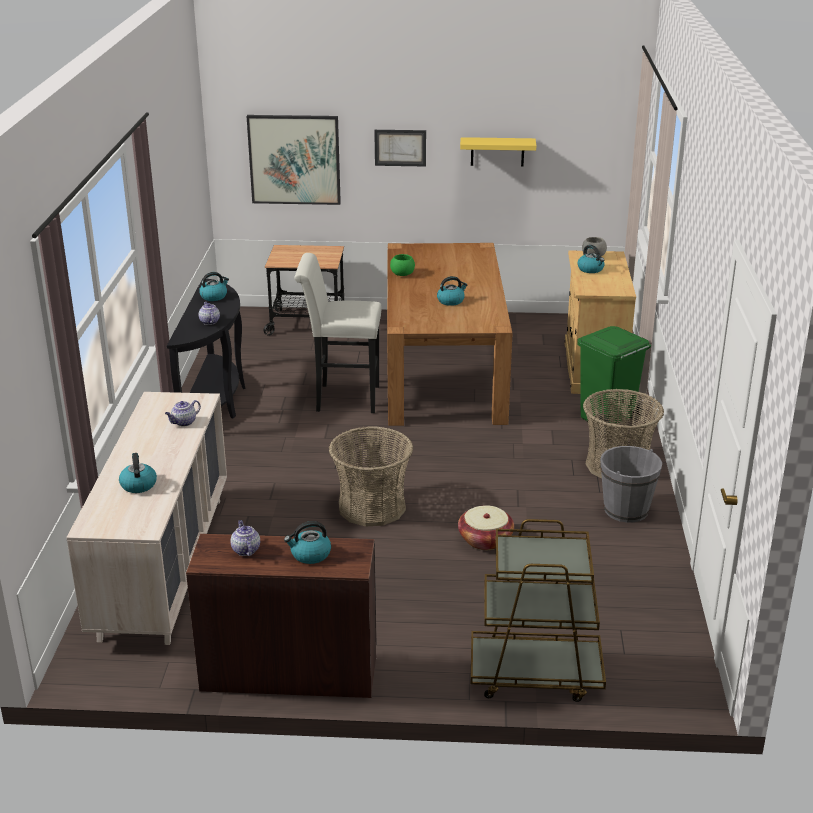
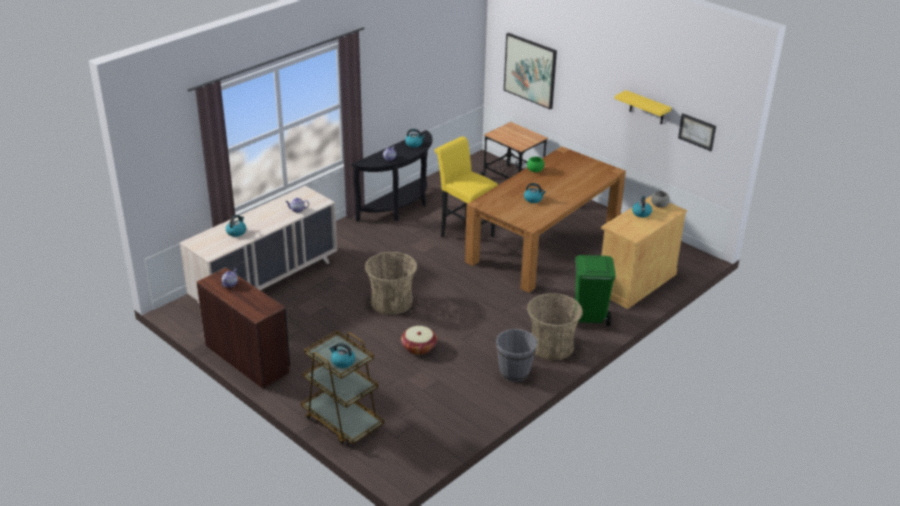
camera: 40 degrees right, 5 degrees up
(310, 555) = (250, 300): kettle -> kettle (342, 361)
(342, 398) = (464, 235): white stool -> yellow stool
(400, 147) = (589, 84): picture -> picture (697, 132)

